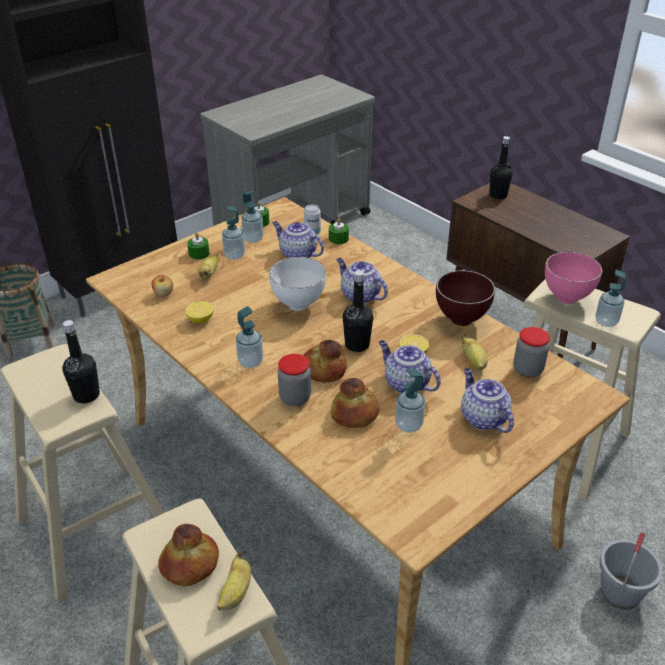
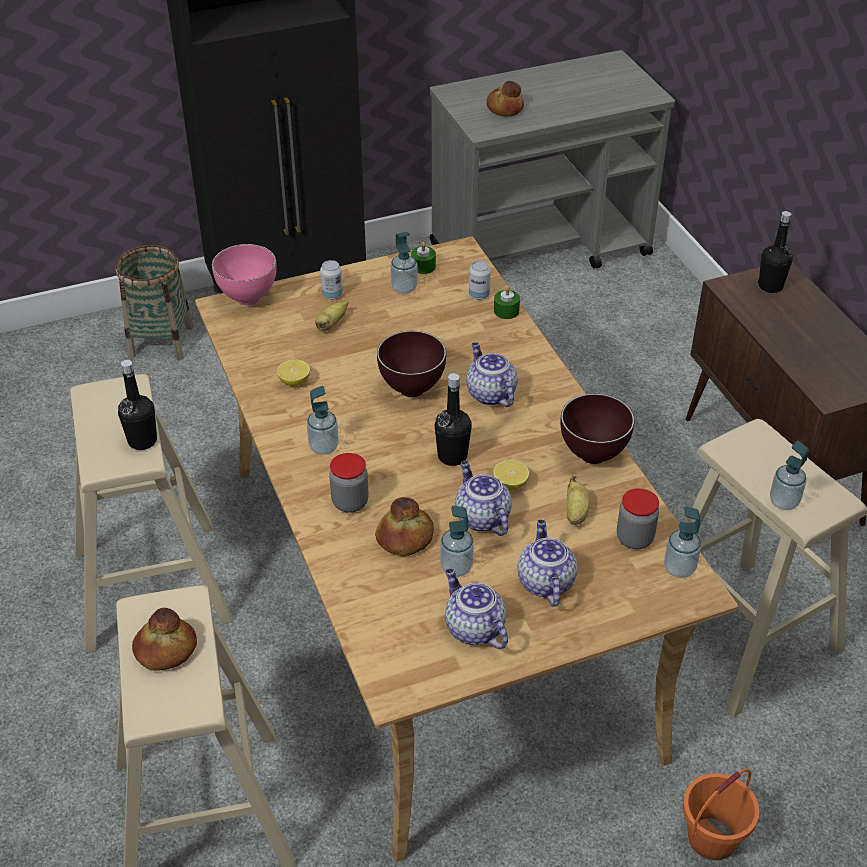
camera: 20 degrees right, 5 degrees up
(163, 294) = (269, 338): apple -> none
(199, 254) = (332, 295): green candle -> can
(234, 255) = (371, 306): soap dispenser -> soap dispenser (679, 568)
(235, 593) = (195, 691): banana -> none
(297, 255) = (445, 322): teapot -> teapot (473, 628)
(299, 305) = (413, 389): white bowl -> brown bowl
(323, 369) = (398, 477): bread -> bread (504, 108)
(566, 298) = (753, 457): pink bowl -> pink bowl (249, 298)
(620, 593) = (712, 839): grey bucket -> orange bucket

